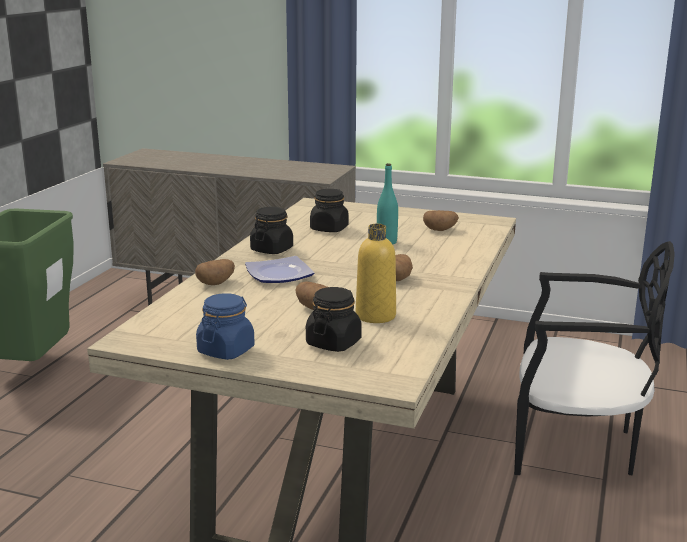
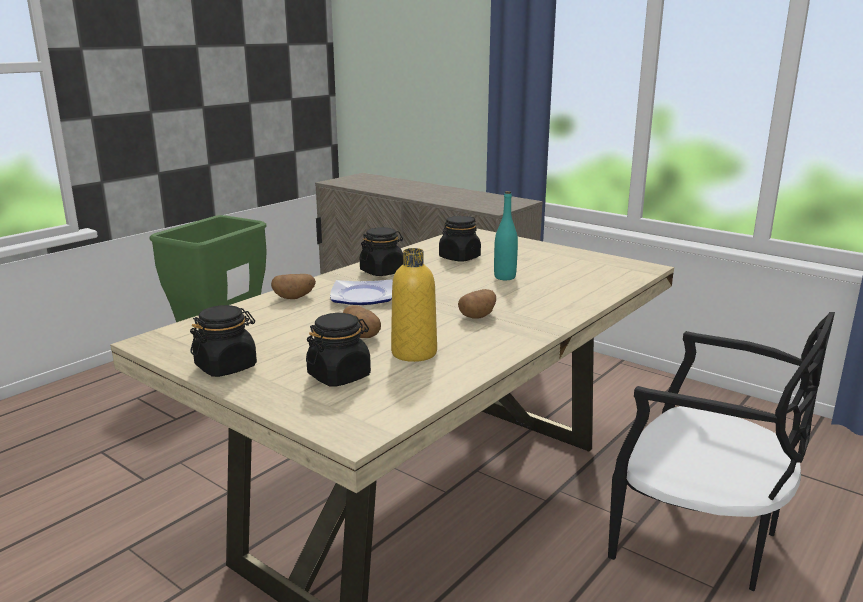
camera: 20 degrees right, 0 degrees up
(226, 350) = (226, 367): blue jar -> black jar
(440, 230) = (575, 270): potato -> none

